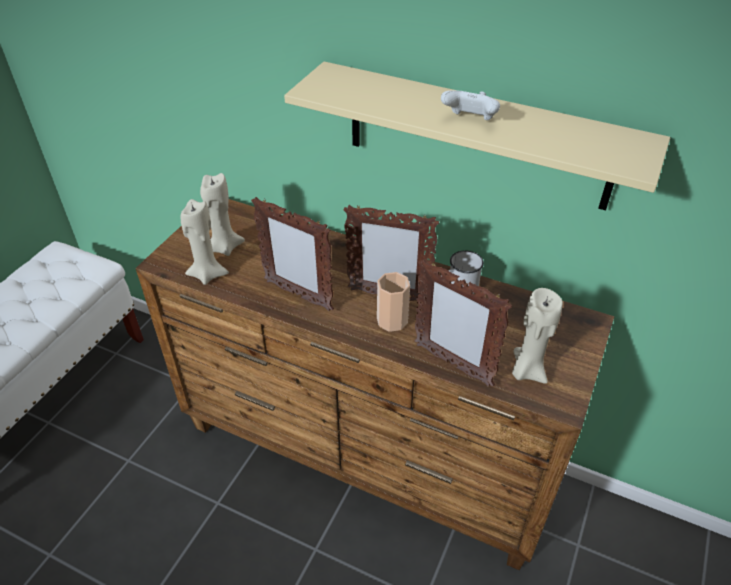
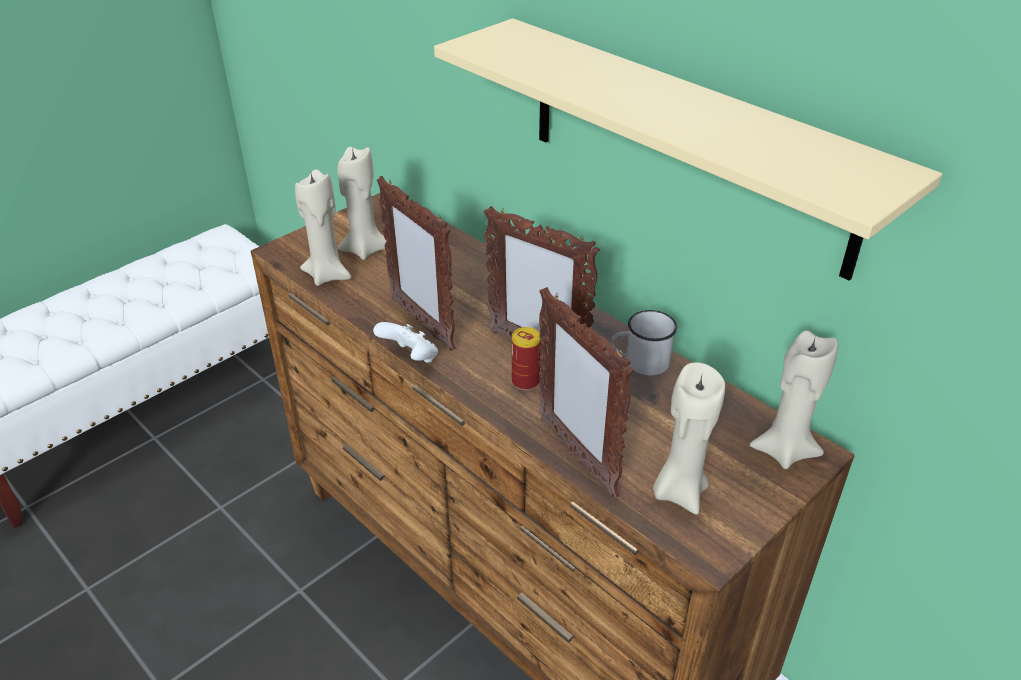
camera: 20 degrees right, 5 degrees down
(392, 320) = (525, 381): cup -> can
(469, 121) = (651, 108): white game controller -> white game controller (410, 358)
(574, 325) = (784, 450): none -> beige candle

